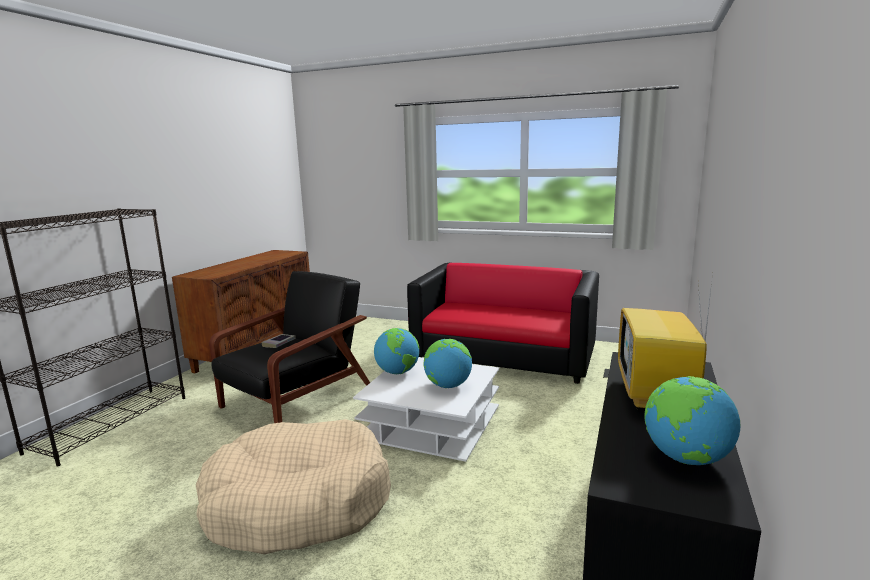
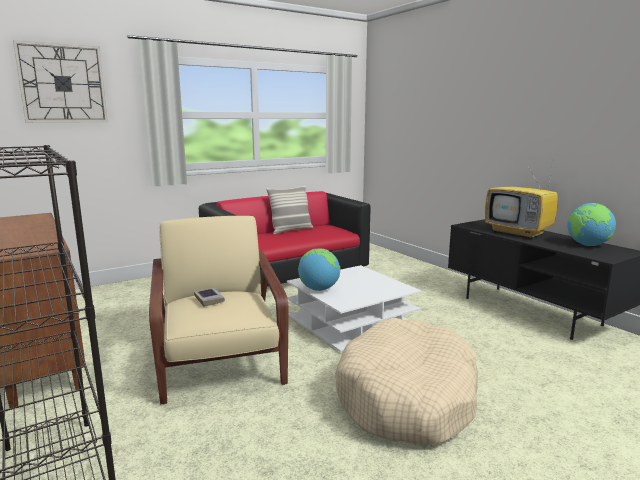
camera: 55 degrees left, 0 degrees up
(296, 399) = (219, 360): black armchair -> beige armchair
(355, 149) = (63, 83): none -> wall clock
(447, 386) = (368, 283): globe -> none
(512, 308) = (291, 230): none -> pillow

